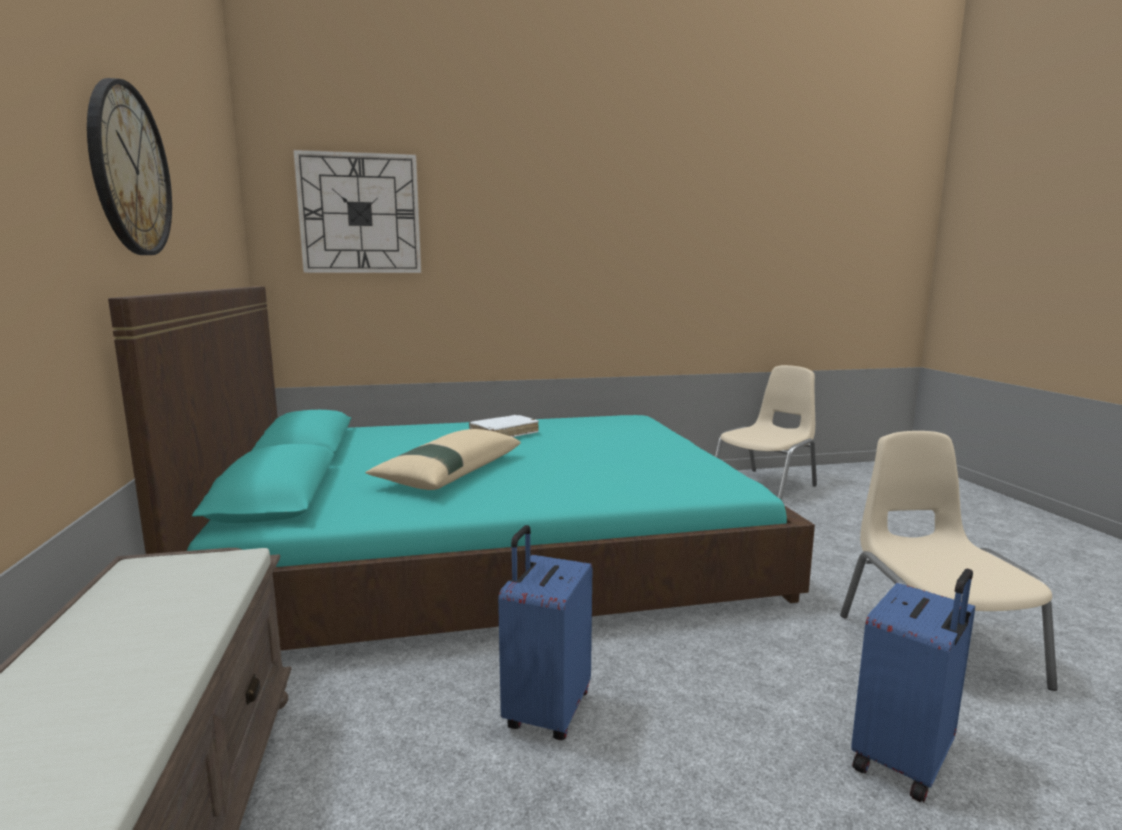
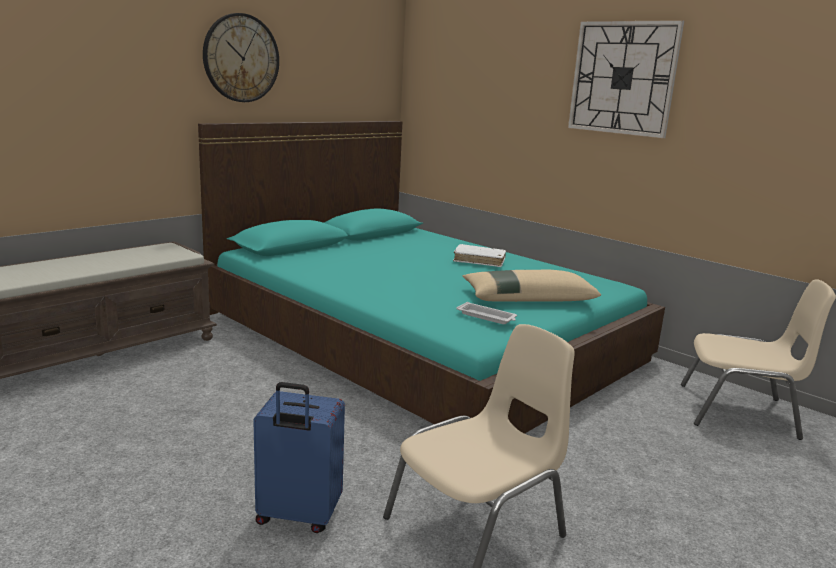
camera: 55 degrees right, 5 degrees up
(360, 214) = (460, 72): wall clock -> wall clock (623, 78)
(449, 473) = (374, 265): beige pillow -> beige pillow (527, 298)
(545, 711) = (253, 396): blue suitcase -> none
(692, 468) = (487, 317): none -> white tray

